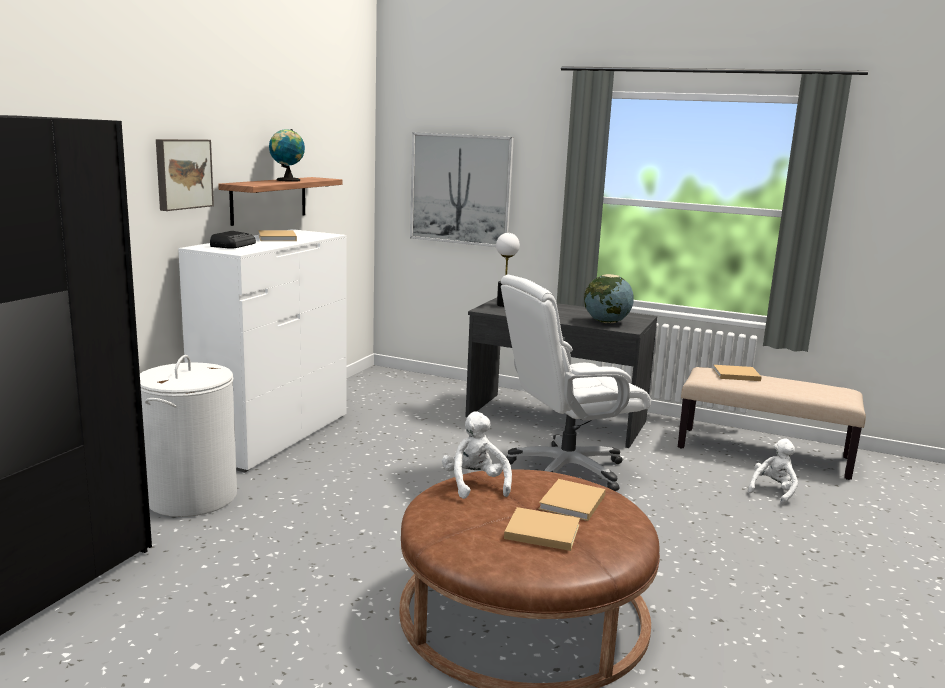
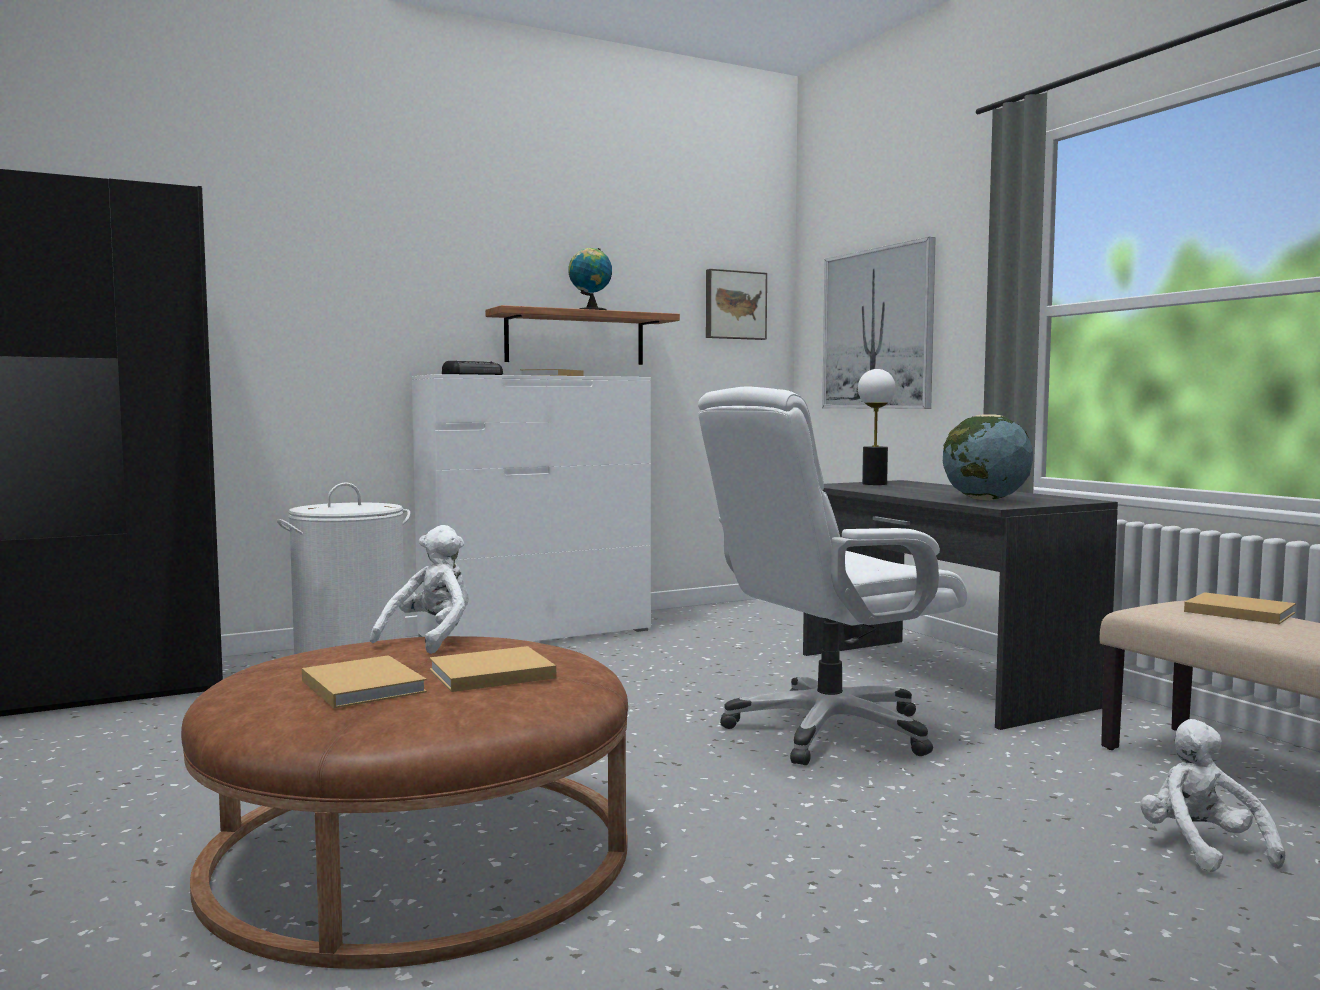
camera: 40 degrees right, 10 degrees down
(182, 174) = (427, 293): picture -> picture (734, 305)
(565, 470) = (827, 731): white office chair -> white office chair turned 45 degrees counterclockwise
(773, 492) = (1201, 847): white plush toy -> white plush toy turned 90 degrees counterclockwise

